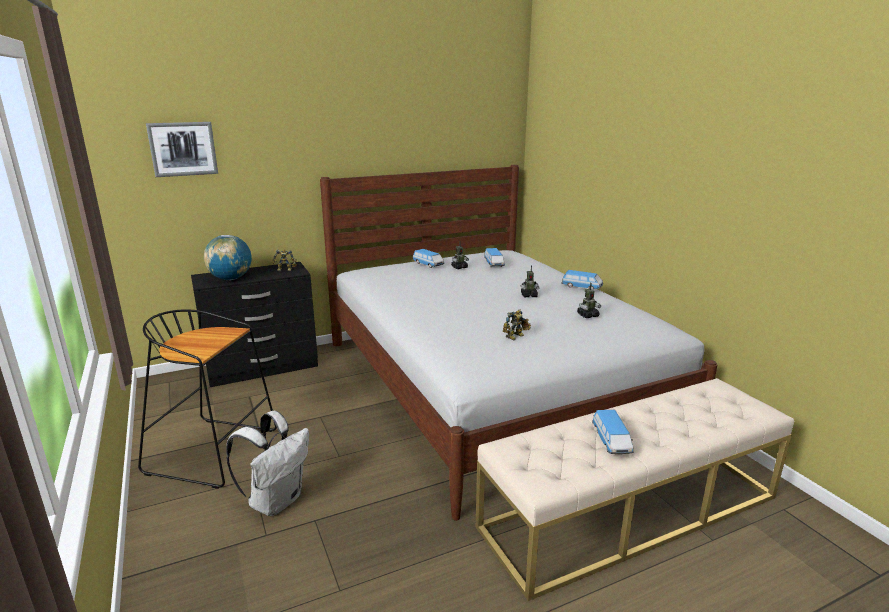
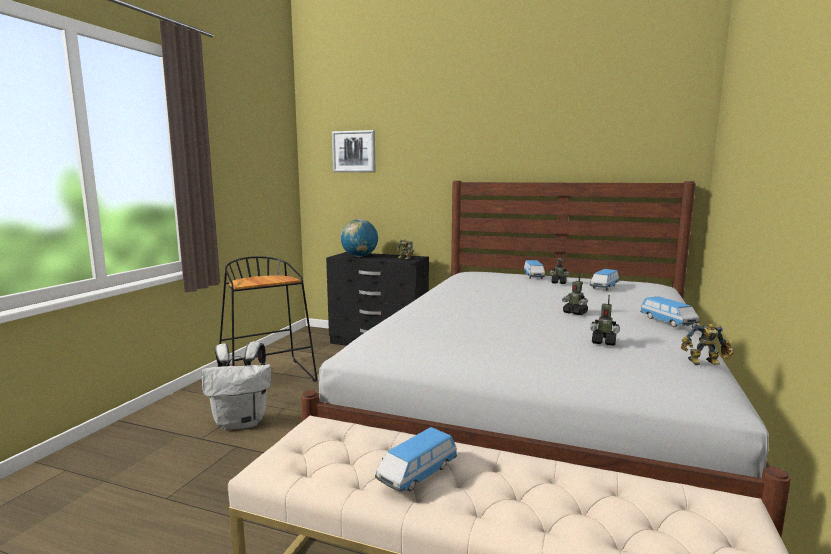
camera: 45 degrees right, 10 degrees down
(516, 337) = (470, 334): toy robot -> toy robot (705, 363)

